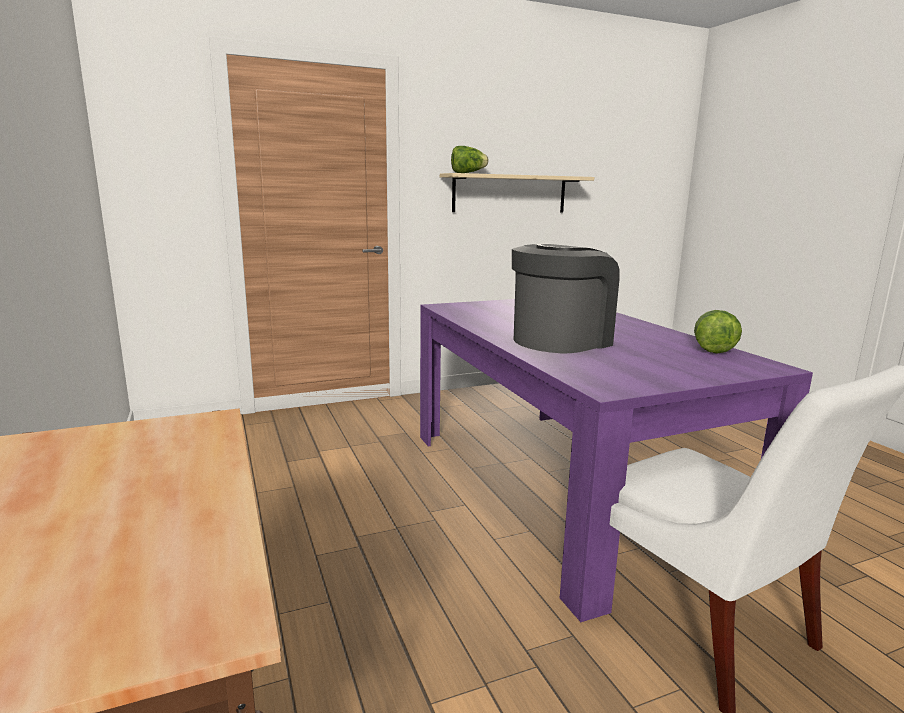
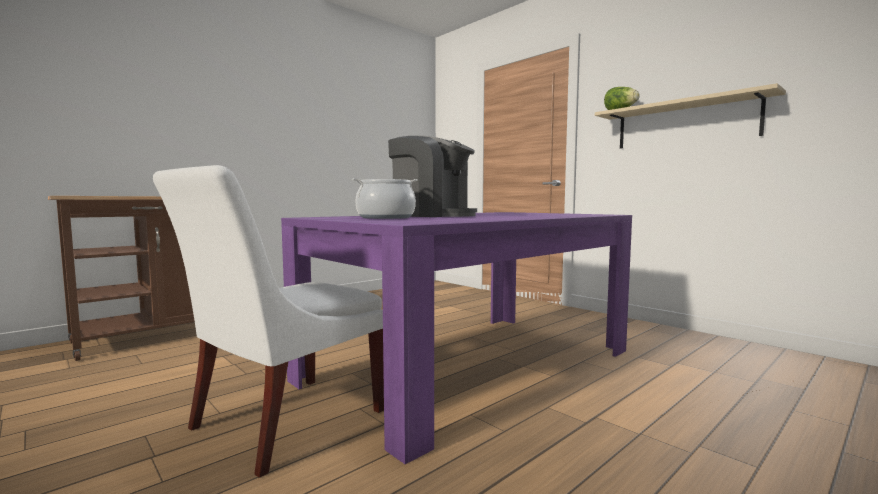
camera: 70 degrees right, 10 degrees down
(630, 361) = (385, 217): none -> cooking pot
(712, 349) = (460, 220): lettuce -> none

